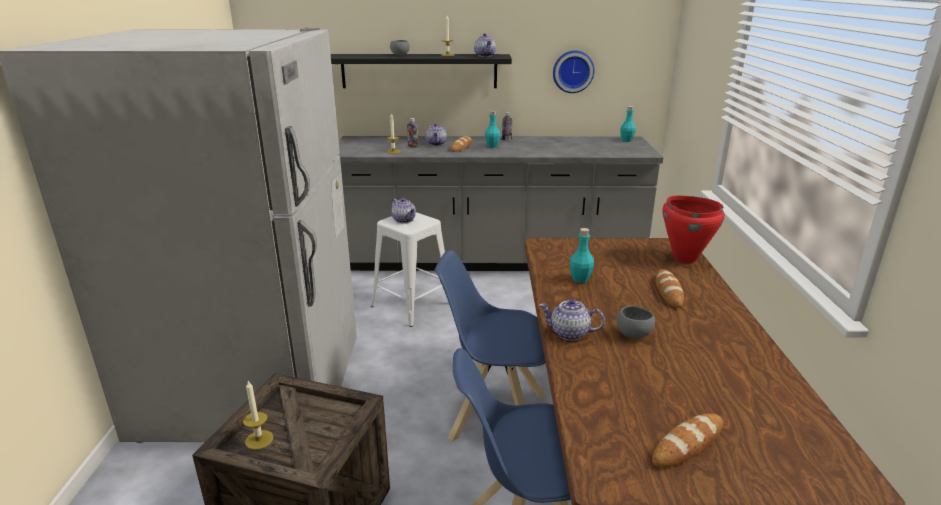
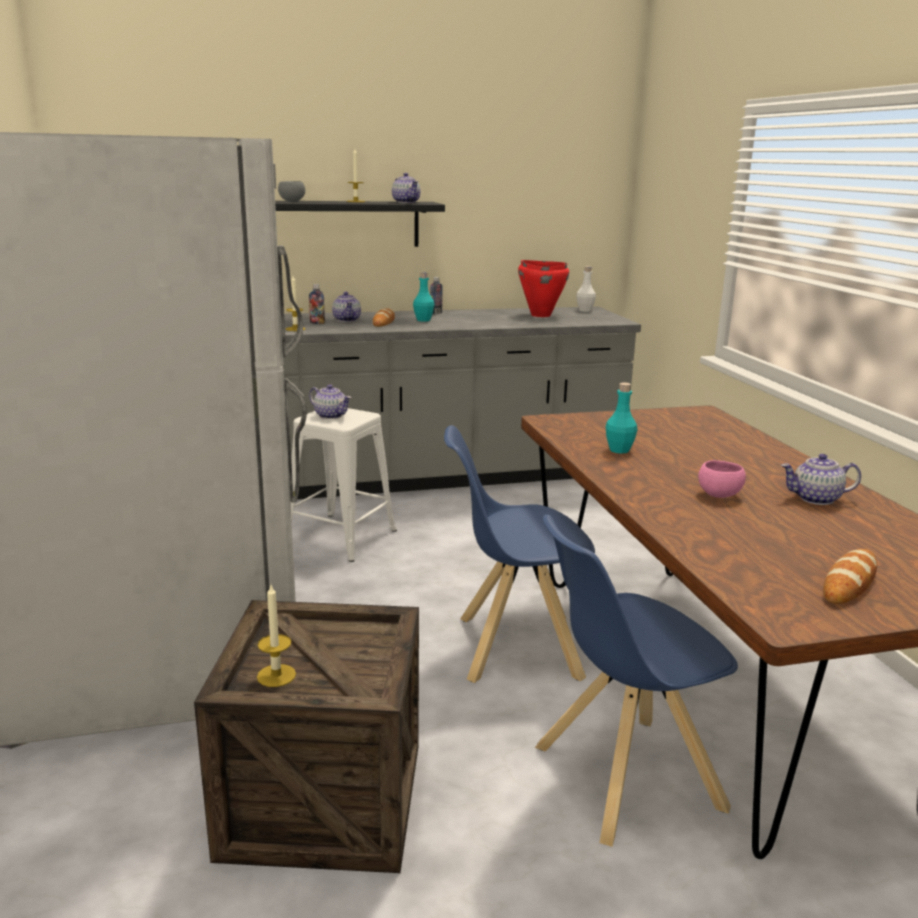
camera: 15 degrees left, 5 degrees down
(569, 333) = (646, 500): teapot -> teapot (816, 499)
(572, 71) = (513, 224): wall clock -> none
(626, 140) = (585, 310): turquoise bottle -> white bottle
(633, 335) = (719, 495): grey bowl -> pink bowl
(668, 291) = (727, 453): bread -> none
(684, 258) = (721, 423): red cooking pot -> red cooking pot (540, 315)

